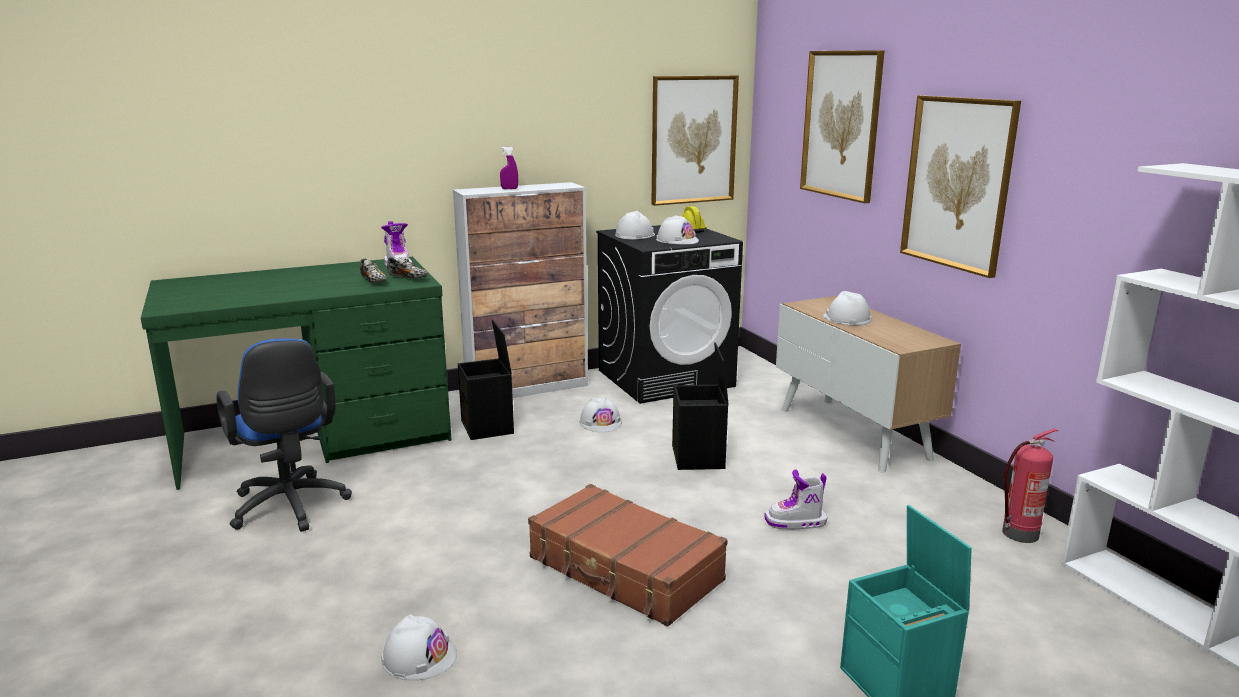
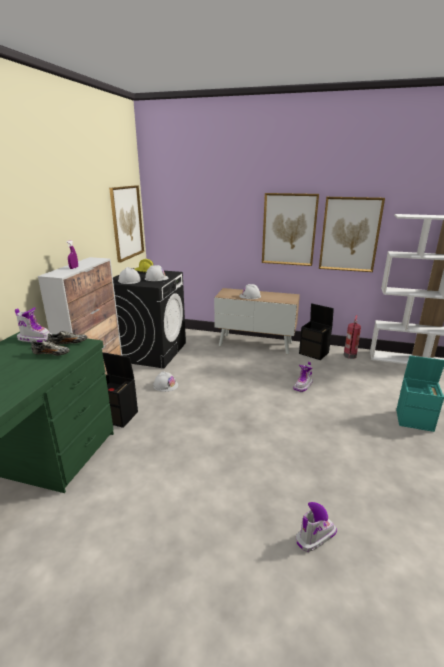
camera: 50 degrees left, 5 degrees up
(290, 508) = (101, 532): blue office chair -> none
(419, 656) = (315, 536): white hard hat -> boot
(624, 570) = (298, 440): brown suitcase -> none
(699, 457) = (231, 379): black storage box -> black storage box (314, 353)
(841, 124) = (213, 208): picture -> picture (349, 234)

